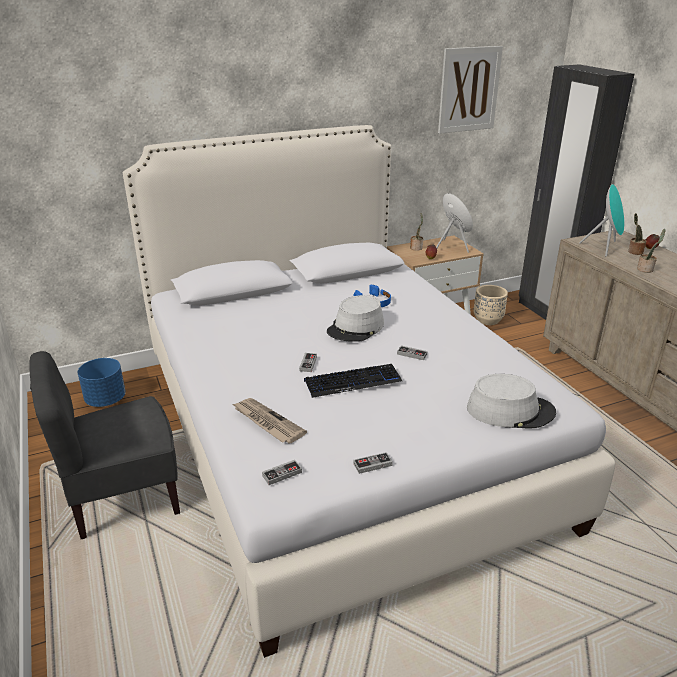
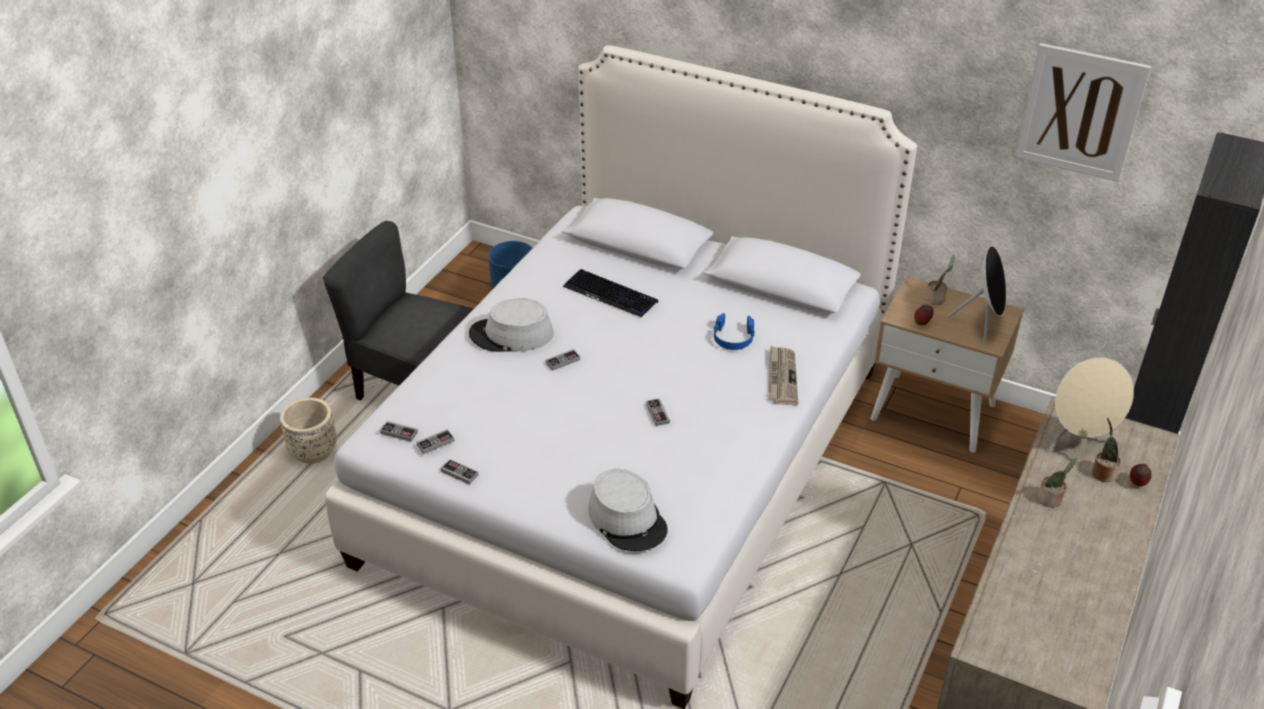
camera: 50 degrees right, 10 degrees up
(267, 422) = (451, 388): newspaper -> newspaper (781, 377)
(321, 460) = (435, 443): none -> game controller
(353, 381) = (562, 401): keyboard -> keyboard (610, 294)
(356, 328) = (662, 354): grey hat -> grey hat (511, 335)
(487, 320) = (1018, 455): beige planter -> beige planter (313, 452)
(605, 248) = (1078, 443): turquoise speaker -> beige speaker

